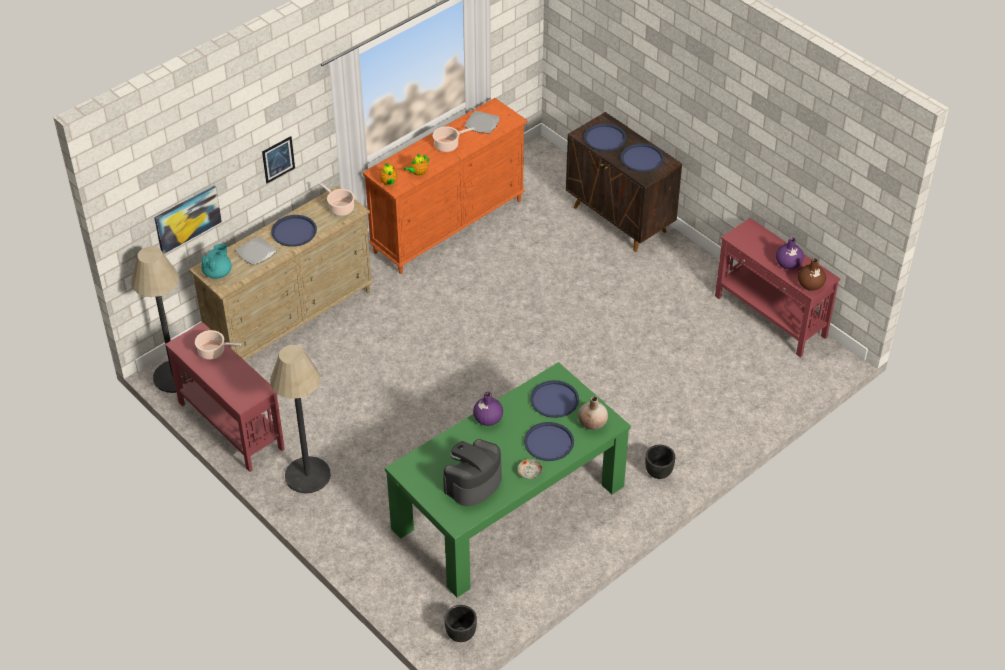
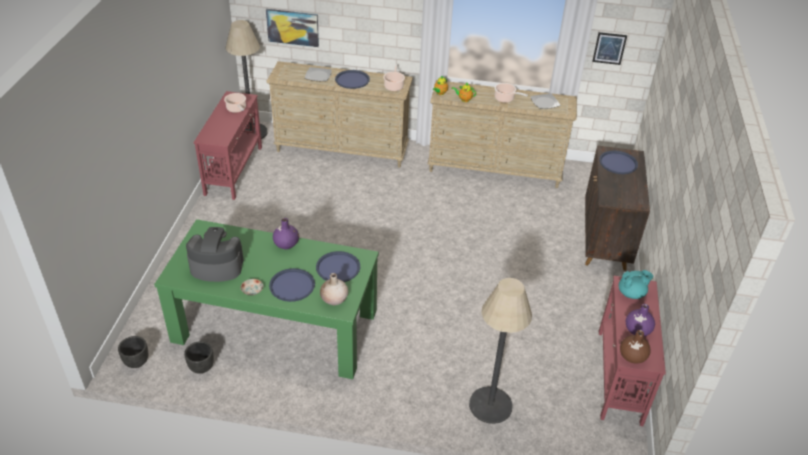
camera: 50 degrees right, 5 degrees down
(218, 273) = (285, 71): turquoise teapot -> turquoise teapot (631, 293)
(278, 159) = (375, 28): picture -> picture (609, 48)
(307, 475) = (221, 219): floor lamp -> floor lamp (490, 405)
(449, 226) = (495, 170): orange dresser -> beige dresser
(642, 158) = (624, 189): blue tray -> none
(658, 473) = (385, 393): black planter -> black planter (201, 368)

